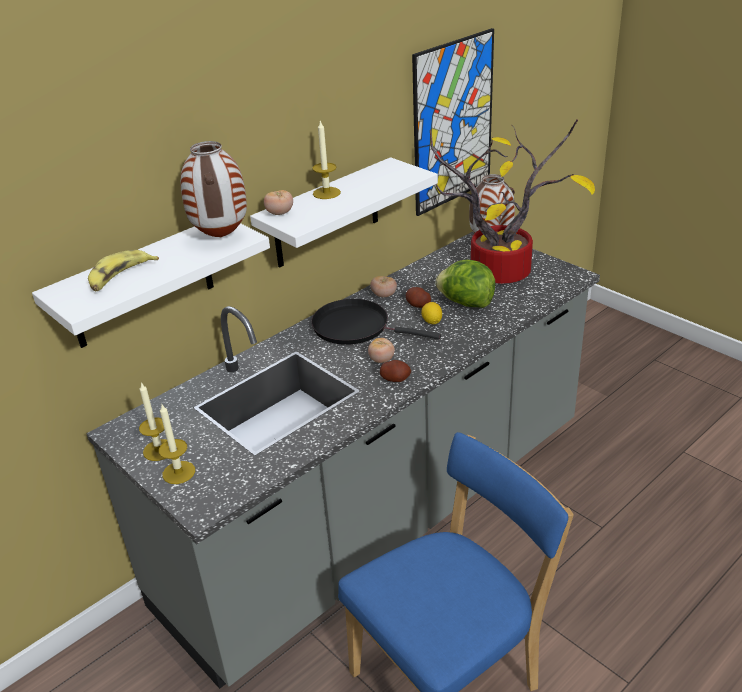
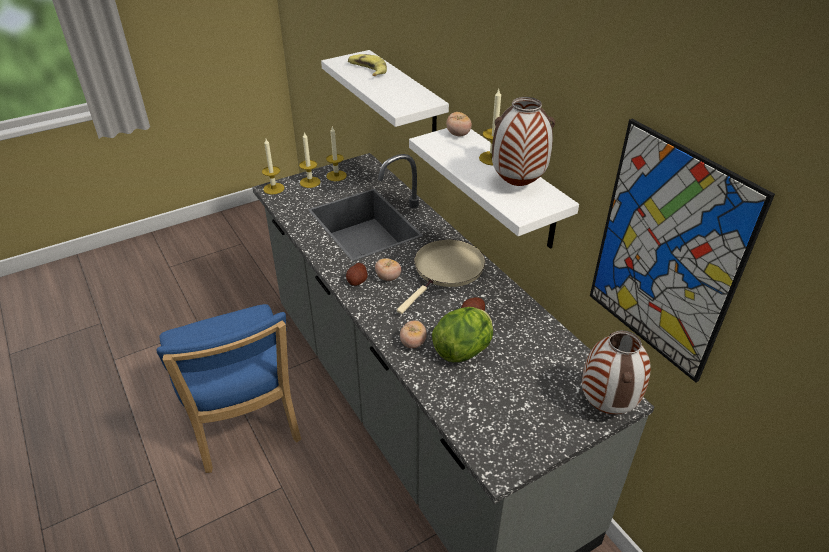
camera: 100 degrees right, 5 degrees up
(200, 507) = (273, 188): none -> candle
(222, 237) = (405, 101): vase -> vase (516, 185)
(356, 327) = (446, 270): black frying pan -> beige frying pan
(384, 295) = (498, 295): tomato -> tomato (413, 343)
(432, 322) = (437, 318): lemon -> none
(504, 269) = (531, 400): potted plant -> none

